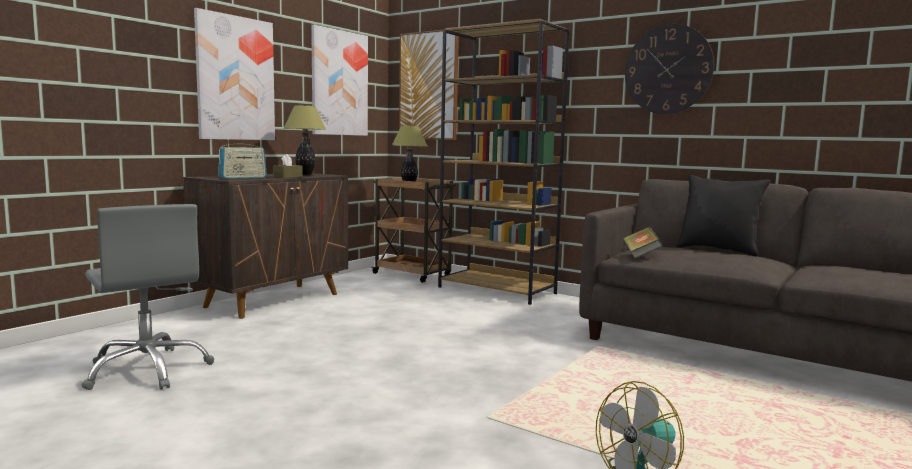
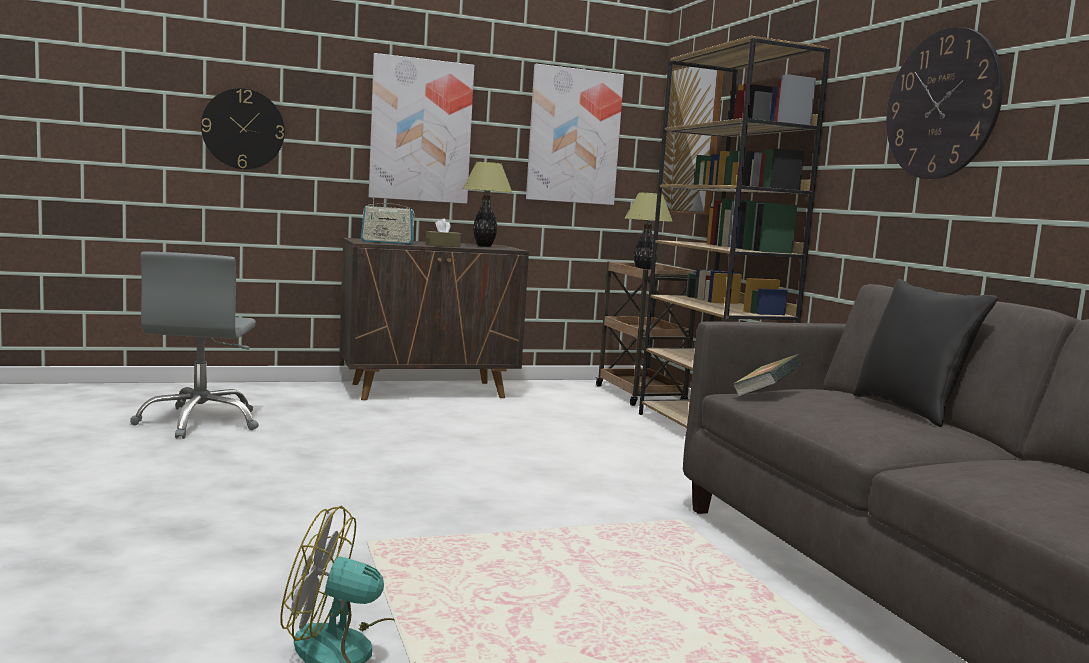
camera: 35 degrees right, 0 degrees up
(81, 76) = (243, 129): none -> wall clock

